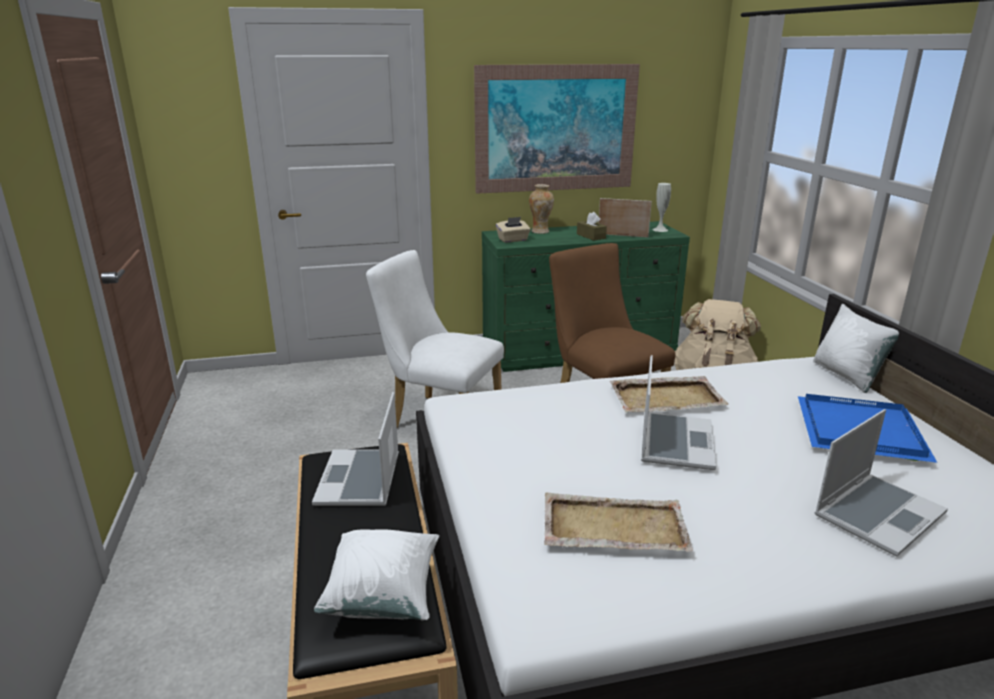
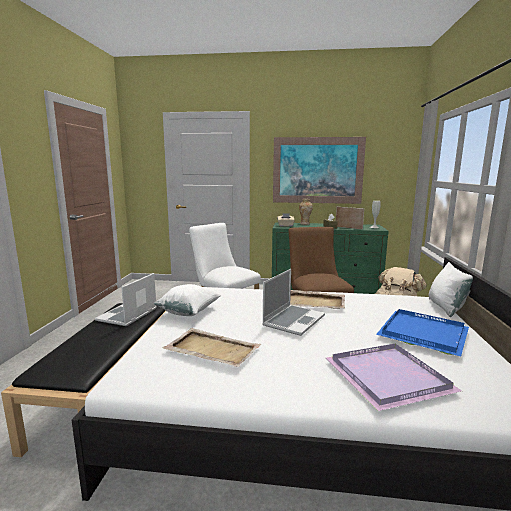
camera: 20 degrees right, 10 degrees down
(383, 596) = (81, 360): white pillow -> white pillow (189, 312)
(878, 513) = (388, 375): laptop -> purple tray

